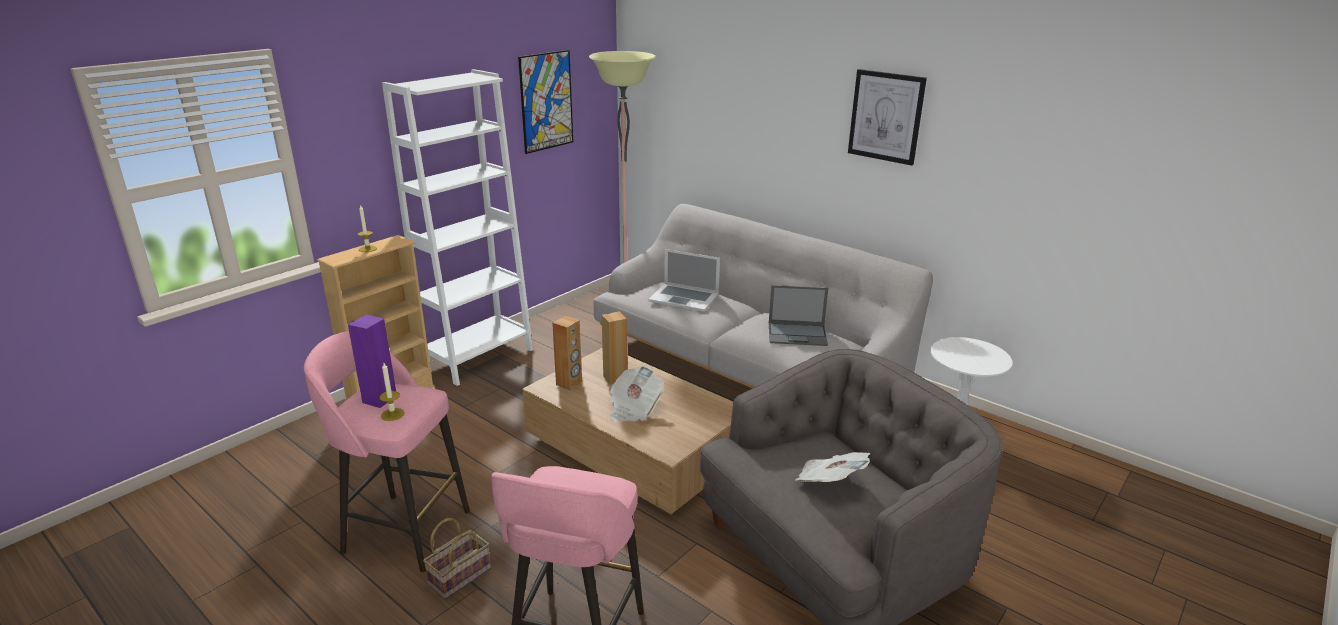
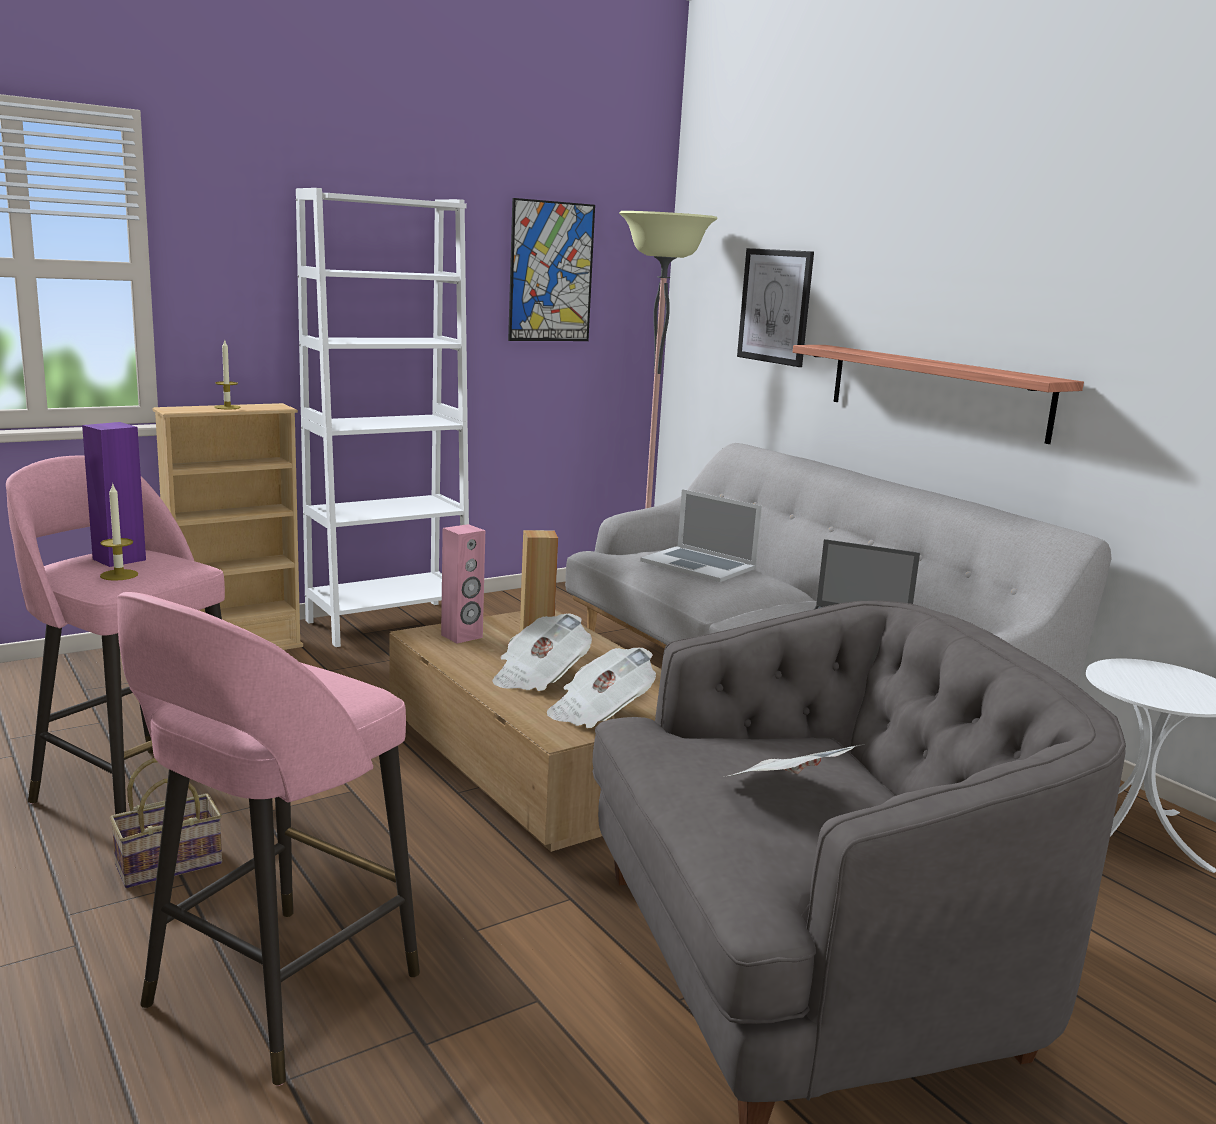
camera: 15 degrees right, 10 degrees down
(569, 383) = (462, 636): brown speaker -> pink speaker
(683, 429) = (599, 713): none -> newspaper
(818, 177) = (936, 391): none -> shelf
(886, 116) = (1046, 279): picture -> picture (775, 306)

